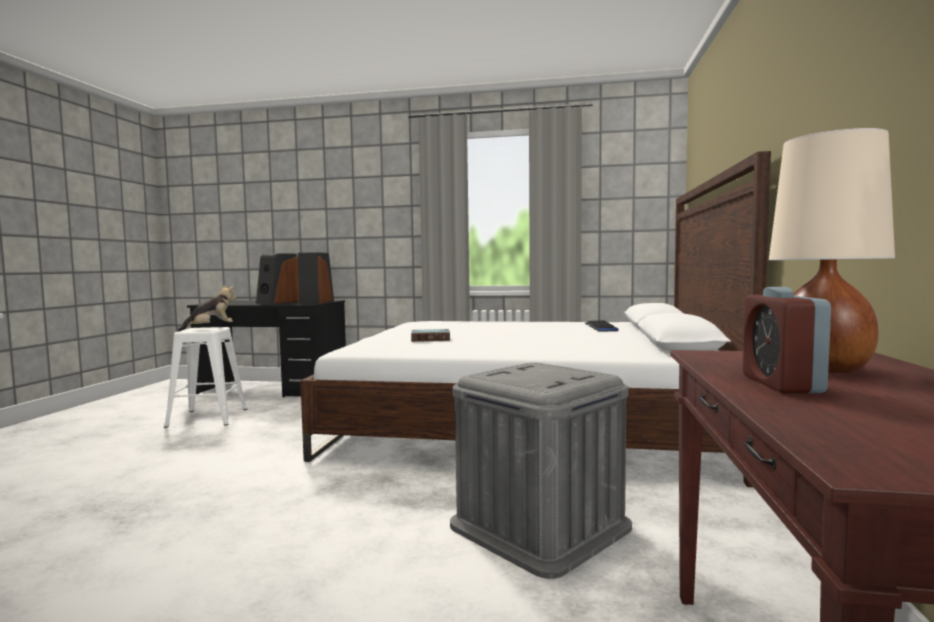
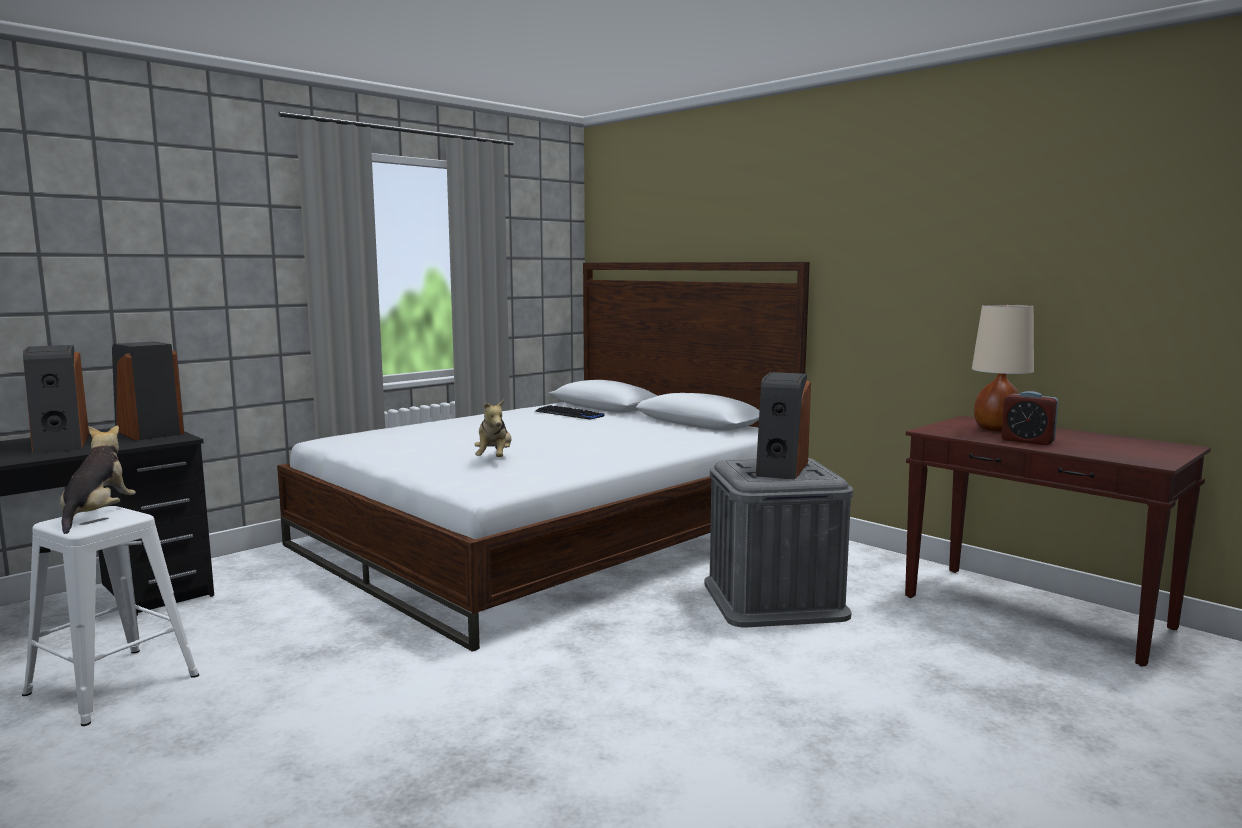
camera: 55 degrees left, 5 degrees up
(431, 339) = (494, 459): book -> plush toy
(537, 375) = (780, 469): none -> speaker

